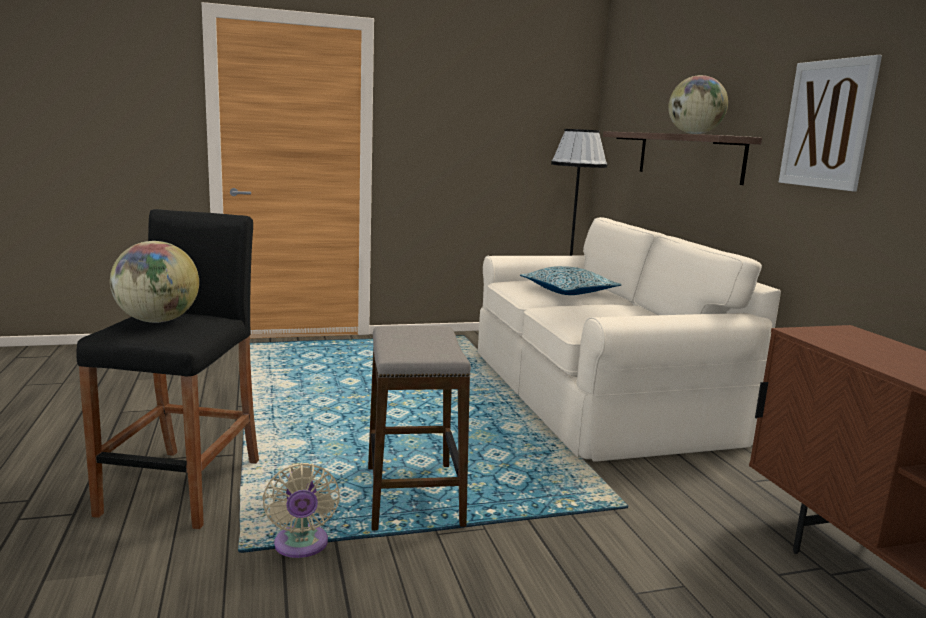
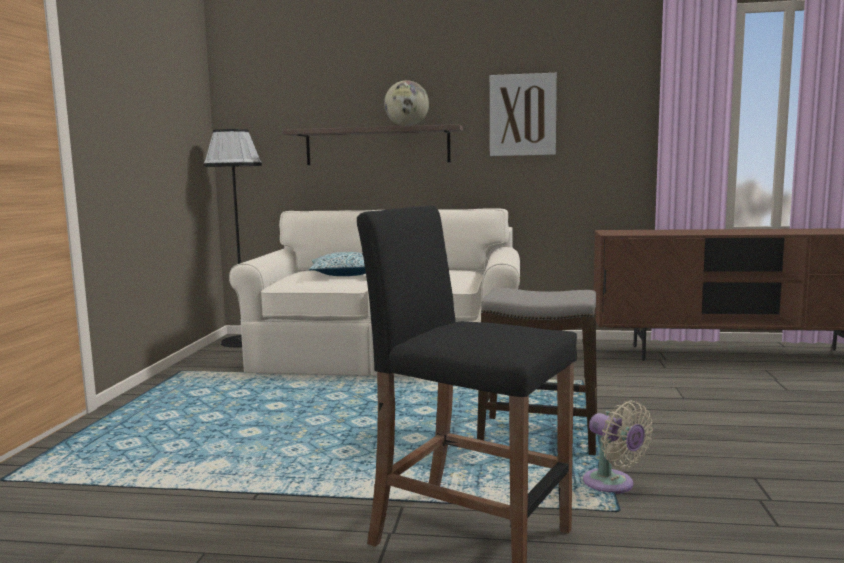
camera: 65 degrees left, 5 degrees down
(157, 321) = (482, 332): globe -> none
(301, 546) = (612, 485): beige fan -> beige fan turned 45 degrees clockwise

